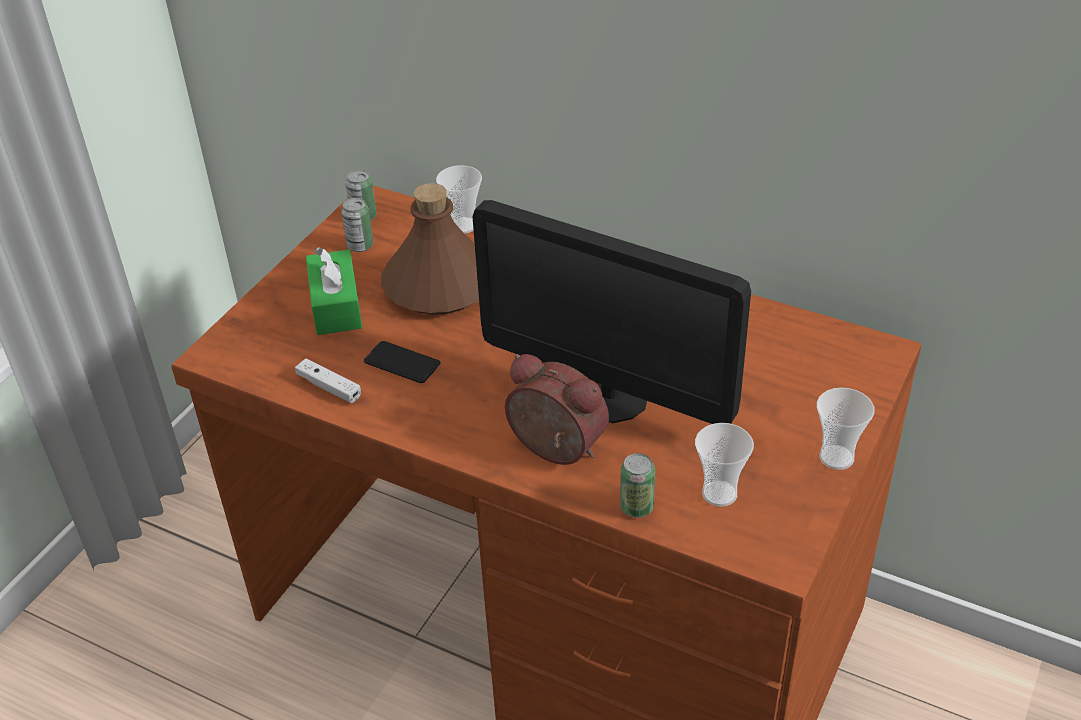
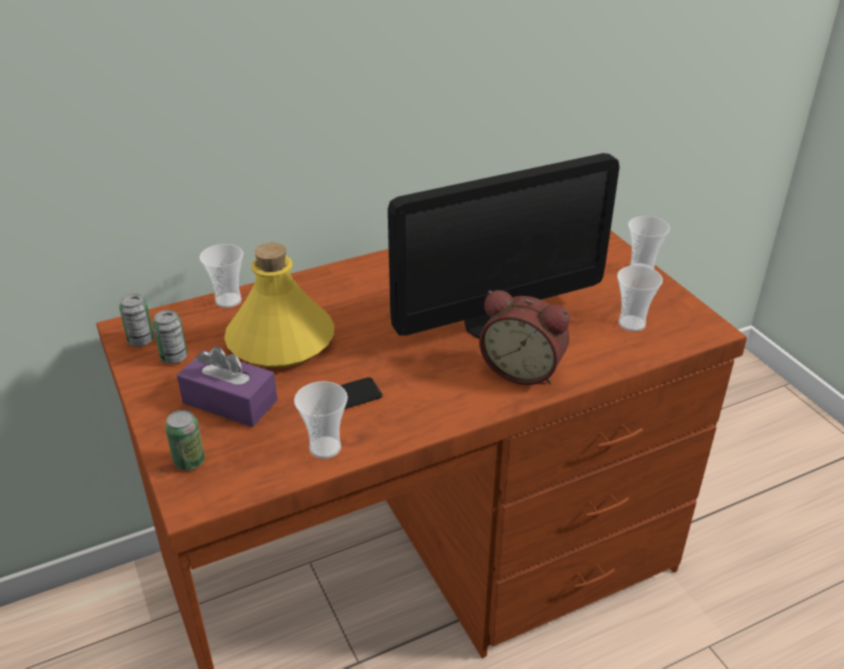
camera: 55 degrees left, 5 degrees down
(329, 387) = (325, 448): white game controller -> cup
(336, 306) = (230, 401): green tissue box -> purple tissue box
(439, 285) = (280, 341): brown bottle -> yellow bottle
(554, 450) = (523, 369): alarm clock -> alarm clock turned 135 degrees counterclockwise
(636, 507) = (613, 360): can -> can (189, 461)

